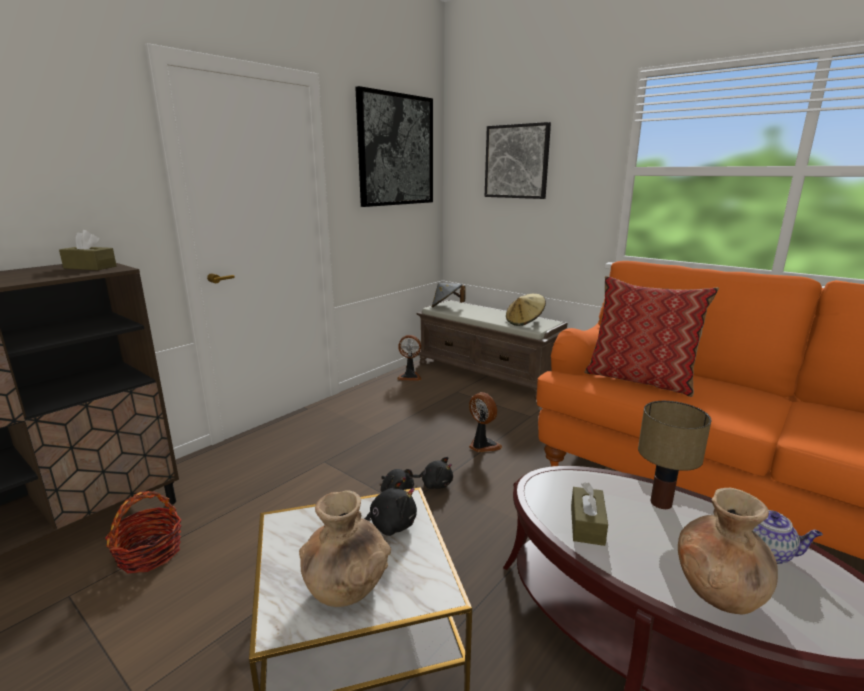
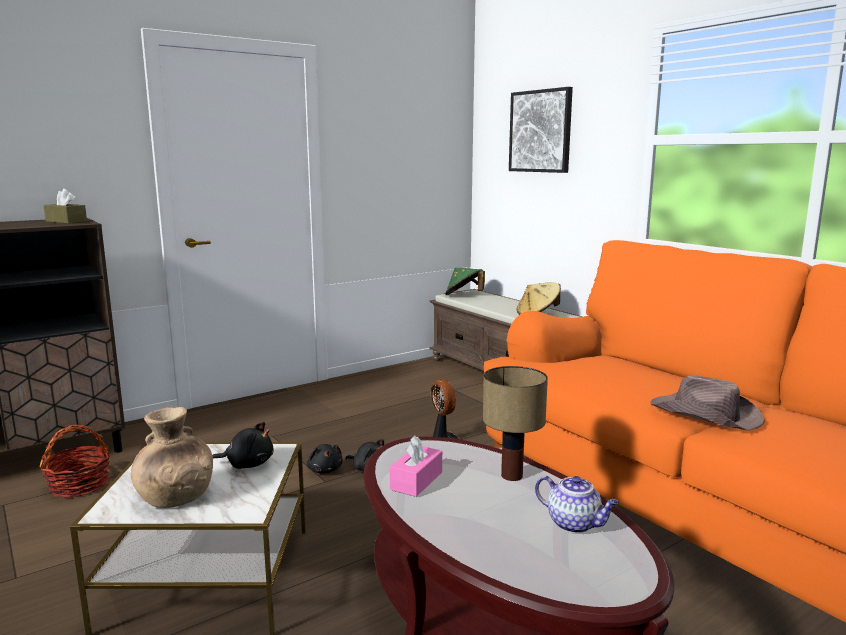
camera: 15 degrees right, 5 degrees down
(396, 150) = (408, 120): picture -> none
(410, 376) = (413, 371): fan -> none
(447, 307) = (464, 295): grey hat -> green hat
(587, 525) = (416, 481): brown tissue box -> pink tissue box
(640, 379) = (591, 369): pillow -> none
(719, 591) = (488, 541): brown vase -> none
(776, 418) = (706, 415): none -> brown hat

